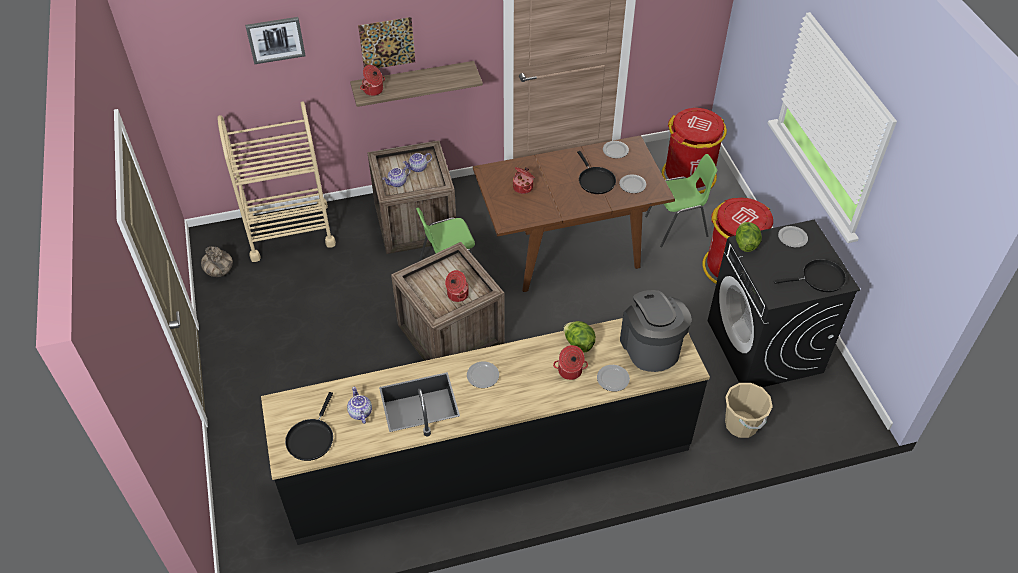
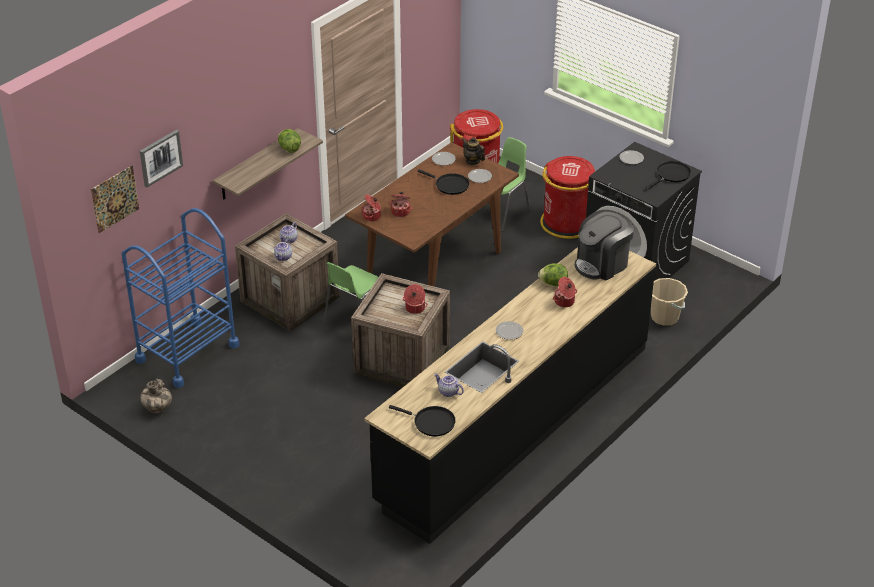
camera: 35 degrees left, 10 degrees down
(290, 232) = (187, 352): beige cart -> blue cart
(311, 438) = (431, 422): black frying pan -> black frying pan turned 45 degrees counterclockwise
(373, 90) = (241, 178): cooking pot -> cooking pot (372, 216)
(387, 43) = (238, 133): picture -> picture (115, 199)
(613, 378) = (597, 292): plate -> none
(641, 165) = (473, 161): none -> teapot
(650, 347) = (602, 264): coffee machine -> coffee machine turned 75 degrees counterclockwise
(745, 244) = (605, 175): lettuce -> lettuce (289, 149)

